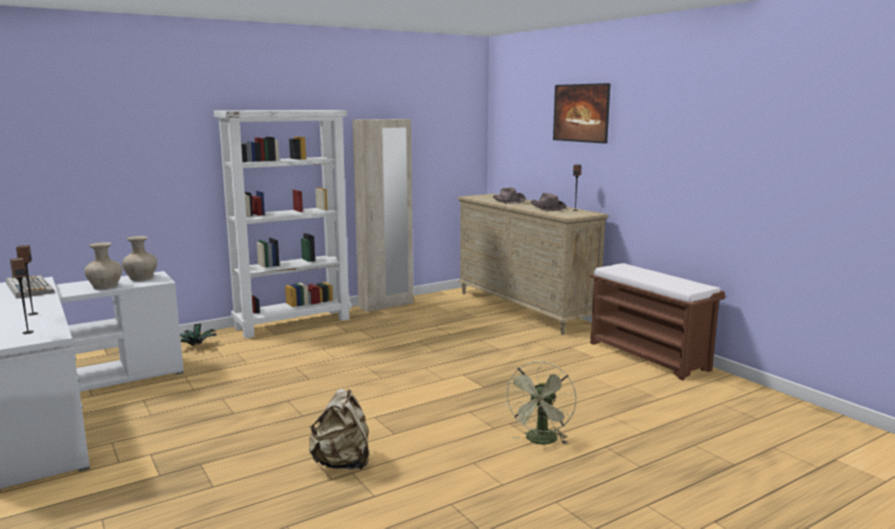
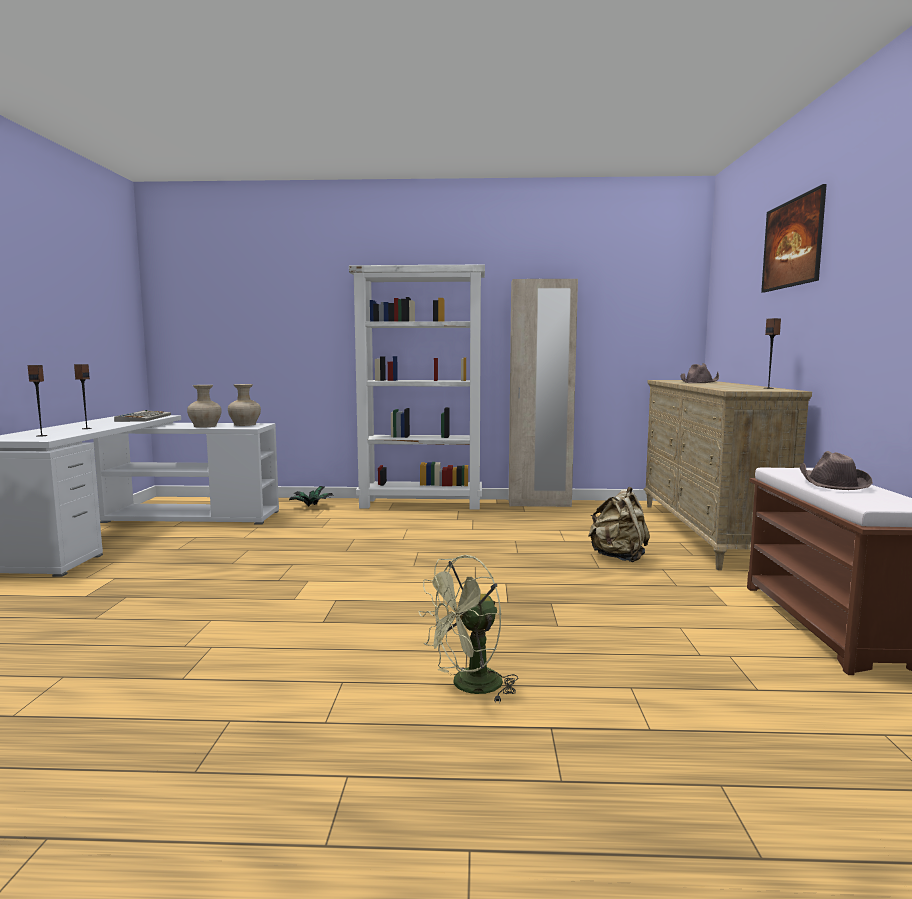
camera: 35 degrees right, 5 degrees down
(342, 463) = (222, 634): beige backpack -> beige backpack (619, 557)
(547, 208) = (731, 386): brown hat -> brown hat (831, 483)

